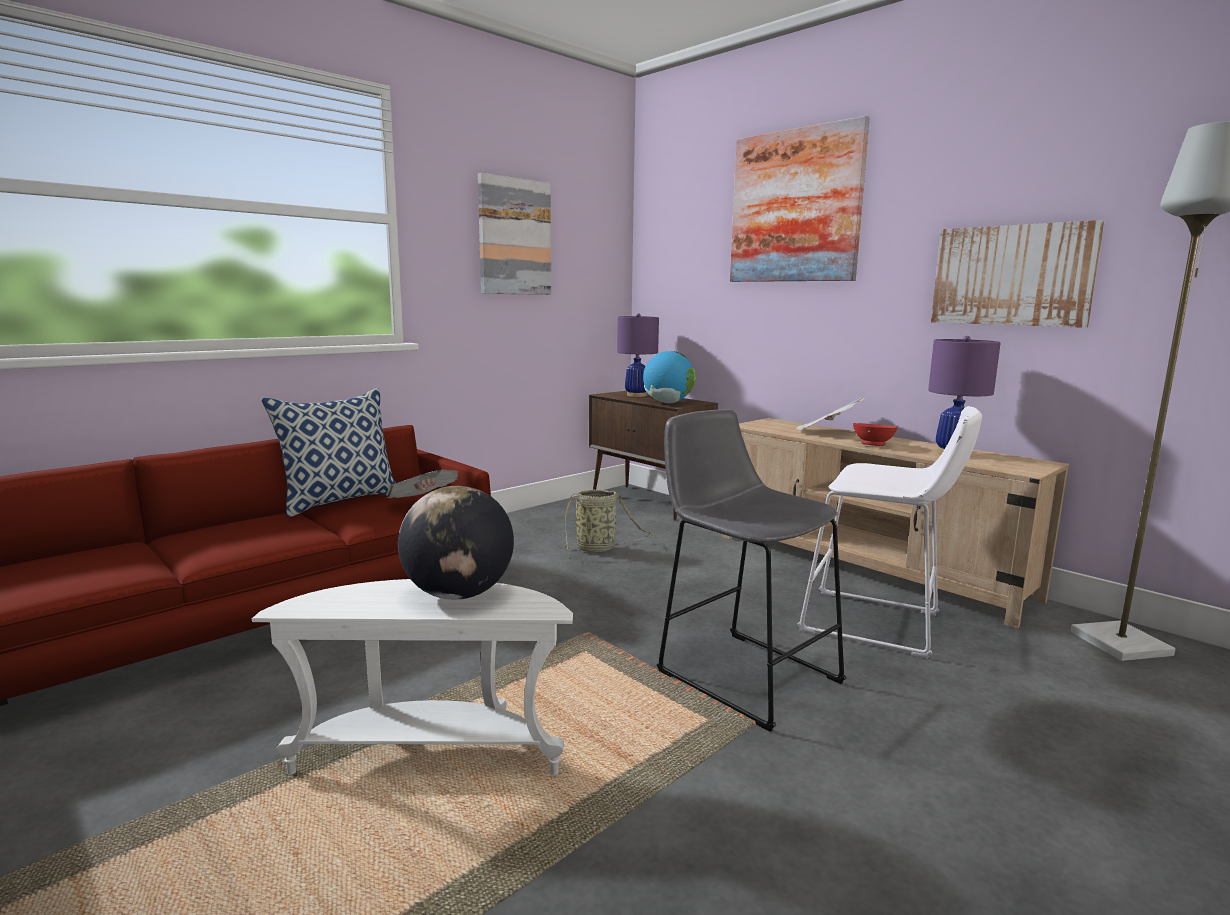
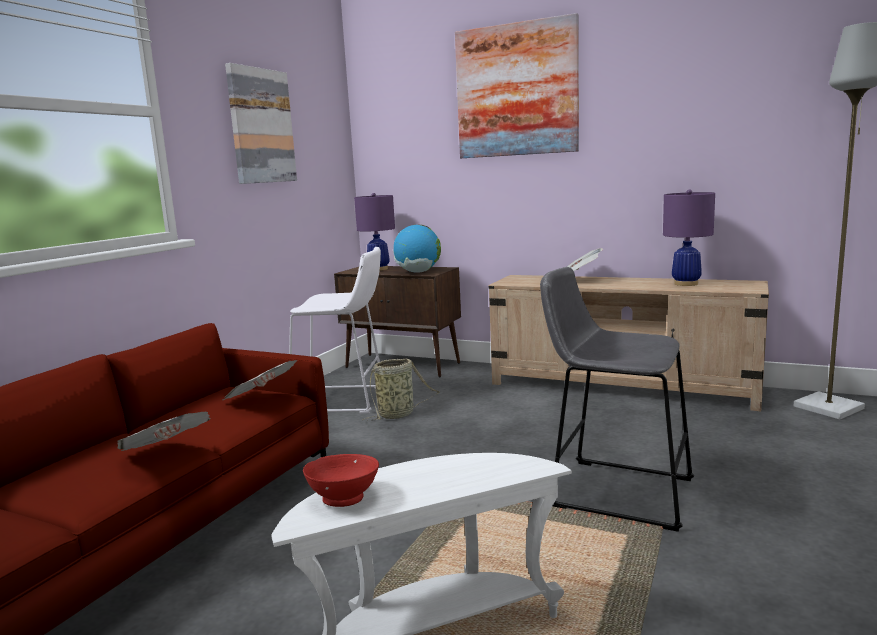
camera: 20 degrees left, 0 degrees up
(297, 535) = (167, 455): none -> newspaper
(340, 501) = (167, 413): pillow -> none
(458, 594) = (445, 471): globe -> none
(874, 445) = (623, 285): red bowl -> red bowl (345, 498)
(878, 625) = (672, 429): white stool -> white stool (344, 401)
(1011, 275) = (709, 140): picture -> none

